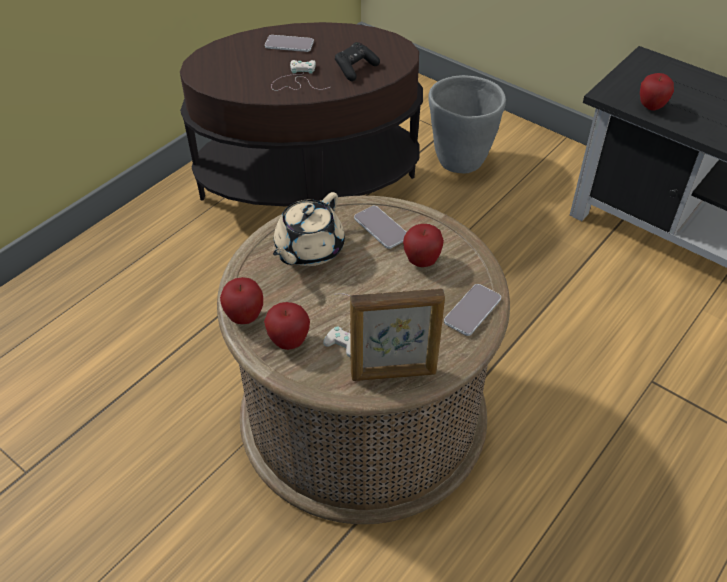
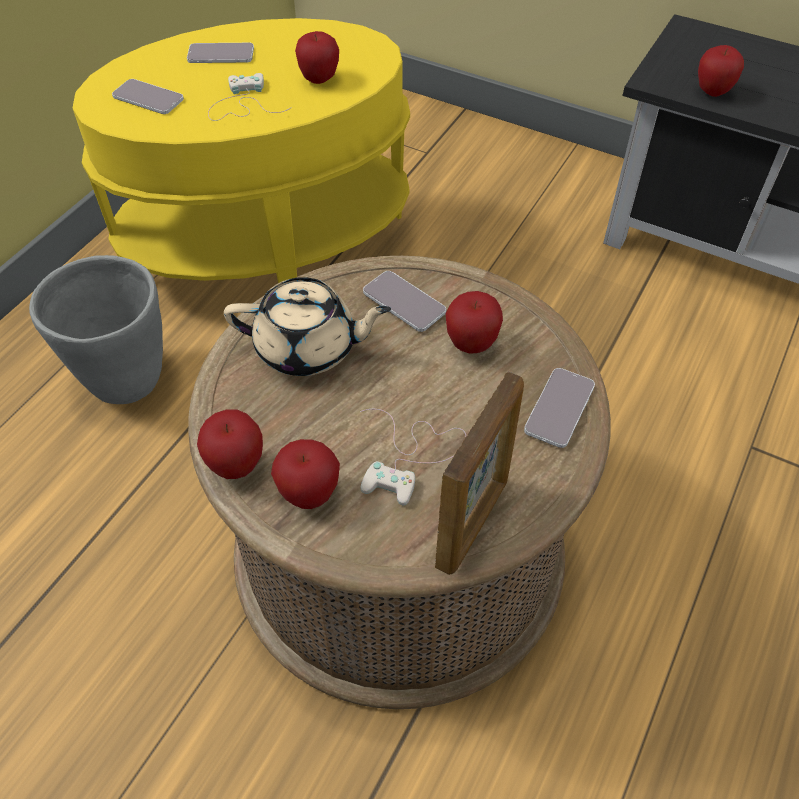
camera: 10 degrees left, 5 degrees up
(232, 70) = (148, 98): none -> phone
(308, 250) = (308, 348): beige teapot -> beige teapot turned 105 degrees counterclockwise
(309, 193) = (270, 253): brown side table -> yellow side table
(355, 69) = (319, 79): black game controller -> apple
(394, 374) = (473, 523): picture frame -> picture frame turned 45 degrees counterclockwise
(460, 161) = (454, 189): grey planter -> grey planter (126, 379)

